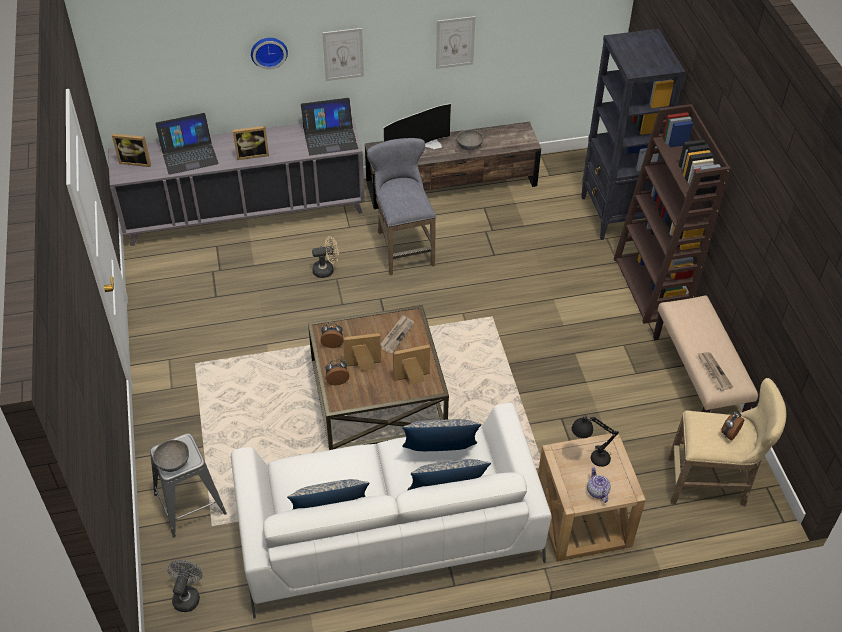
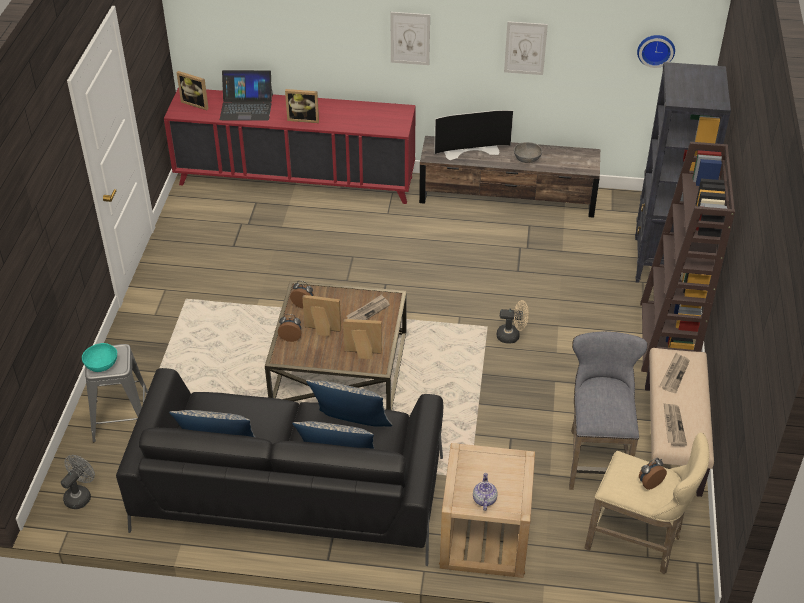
camera: 20 degrees right, 5 degrees down
(173, 462) = (101, 365): grey bowl -> turquoise bowl
(245, 214) = (295, 180): grey cabinet -> red cabinet
(268, 51) = (337, 21): wall clock -> wall clock (656, 49)
(327, 270) = (347, 246): beige fan -> beige fan (512, 336)
(330, 137) = (384, 119): laptop -> none
(389, 531) = (289, 493): white sofa -> black sofa
(403, 246) = (431, 242): grey stool -> grey stool (596, 456)
(589, 457) = (492, 467): black table lamp -> none
(692, 323) = (674, 374): none -> newspaper

